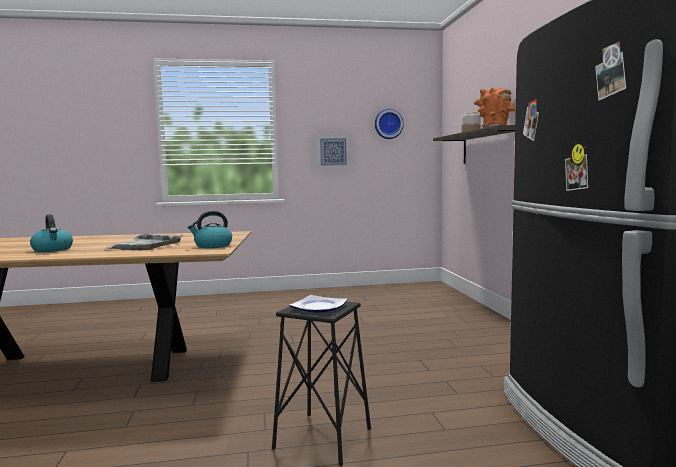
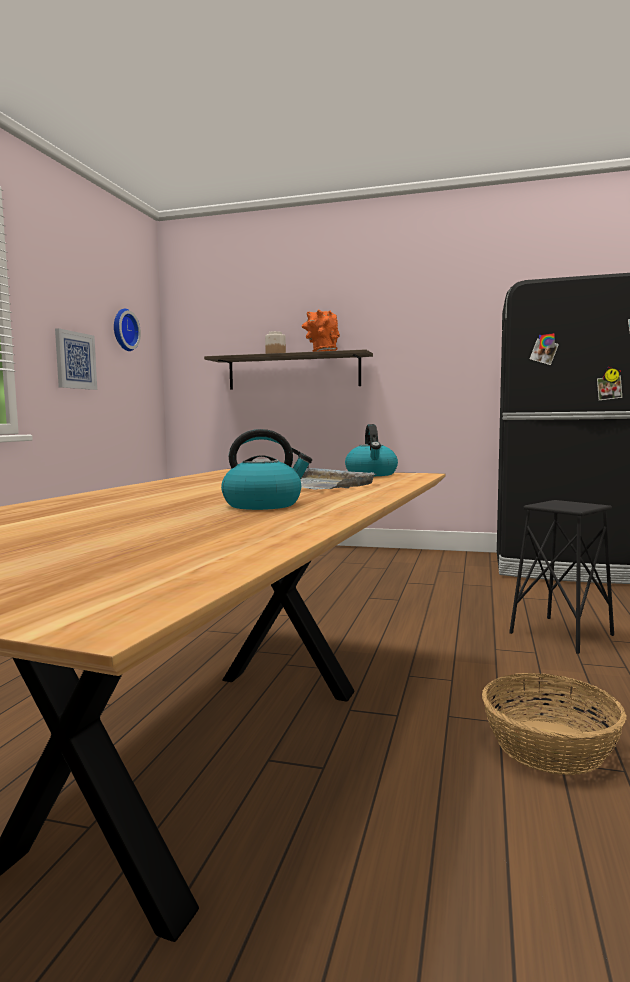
camera: 65 degrees left, 0 degrees up
(89, 445) = (548, 746): none -> basket
(319, 308) = (571, 505): plate -> none

